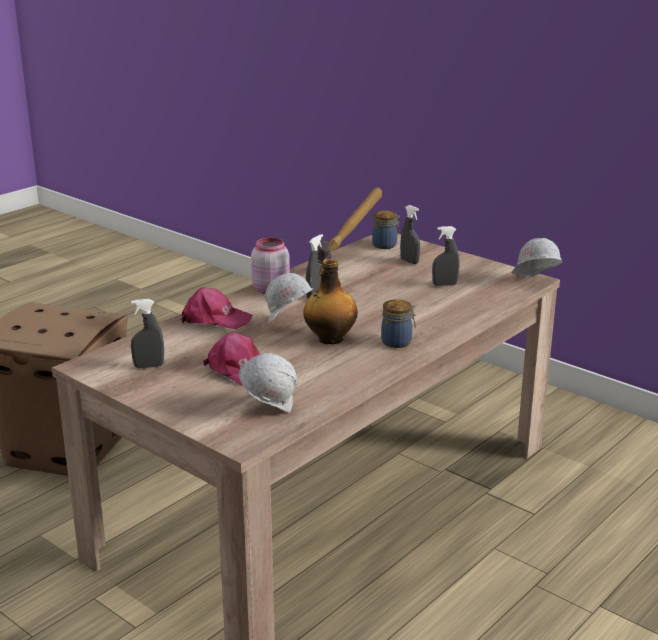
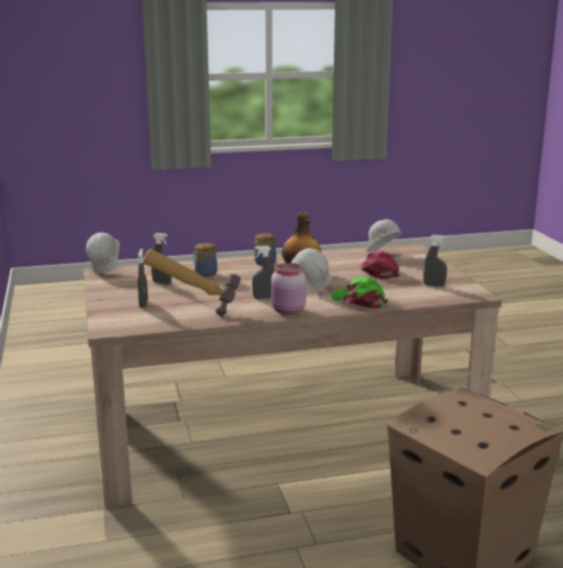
camera: 145 degrees left, 5 degrees down
(215, 319) = (359, 301): pink cap -> green cap
(385, 245) = (126, 322): jar -> jar (205, 274)

